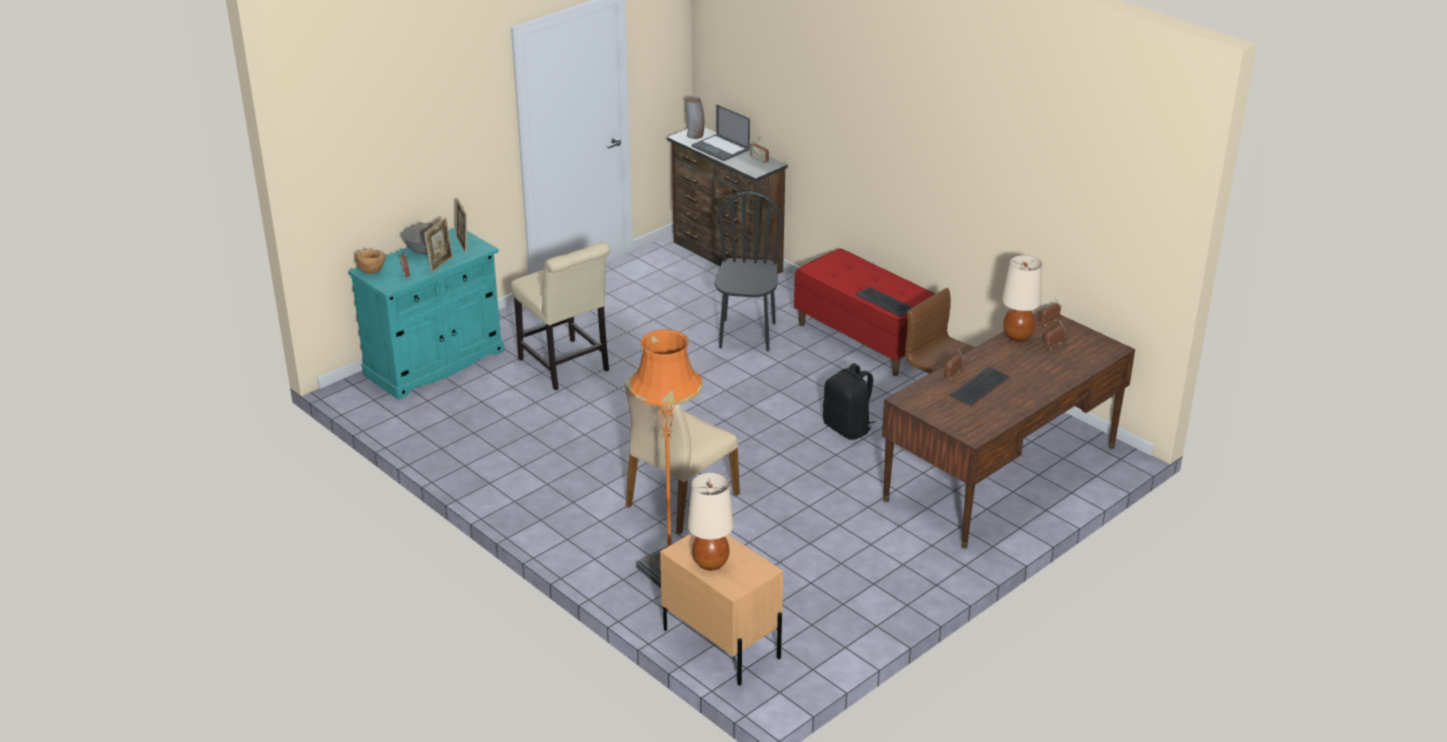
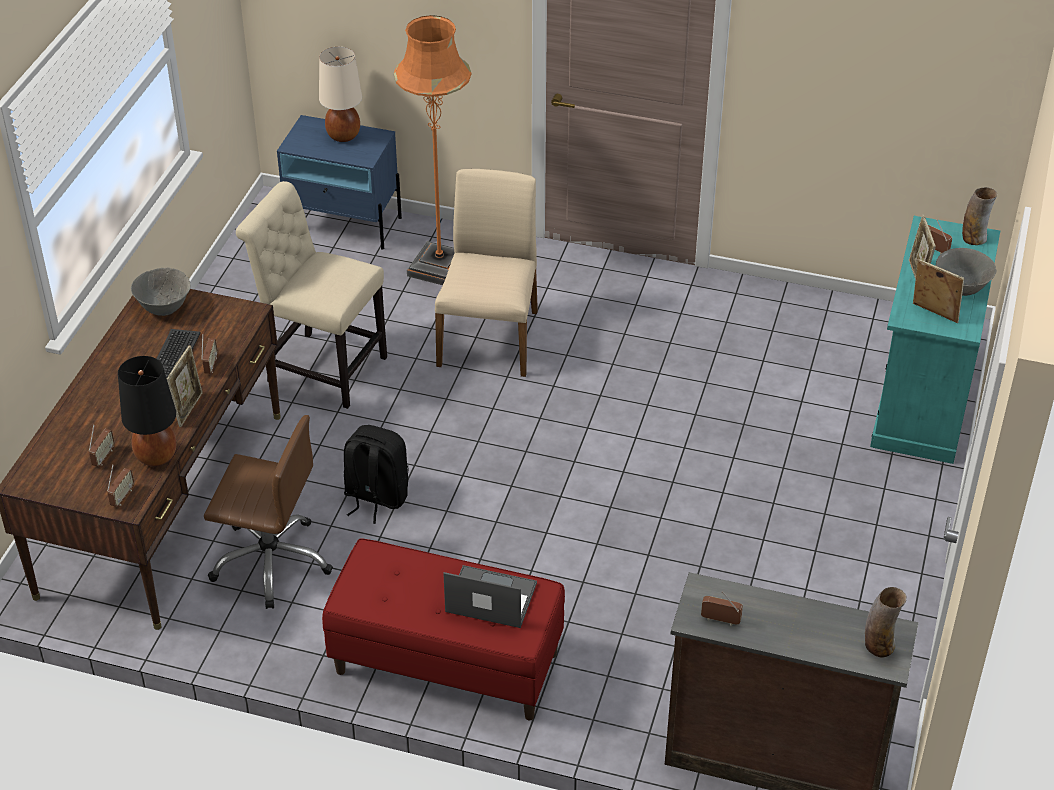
camera: 150 degrees right, 10 degrees up
(371, 271) = (973, 238): brown bowl -> vase
(566, 367) = (774, 453): beige chair -> beige chair (321, 368)
(721, 148) = (806, 627): laptop -> laptop (489, 597)
(721, 643) = (343, 224): beige nightstand -> blue nightstand
(746, 335) = (609, 601): black chair -> none
(885, 302) = (396, 565): keyboard -> none
(969, 422) = (164, 307): none -> grey bowl
(982, 354) = (189, 409): none -> picture frame
(1018, 335) = (156, 457): beige table lamp -> black table lamp

